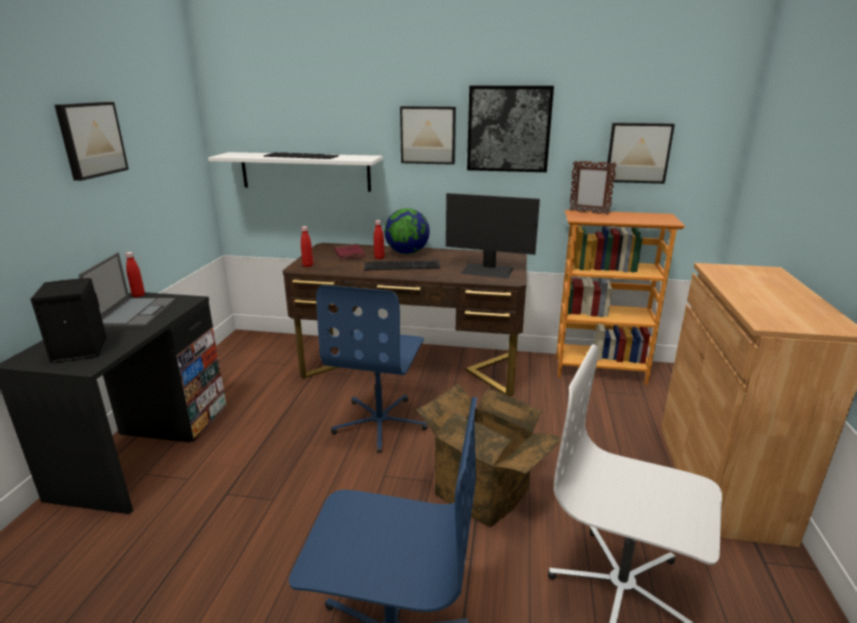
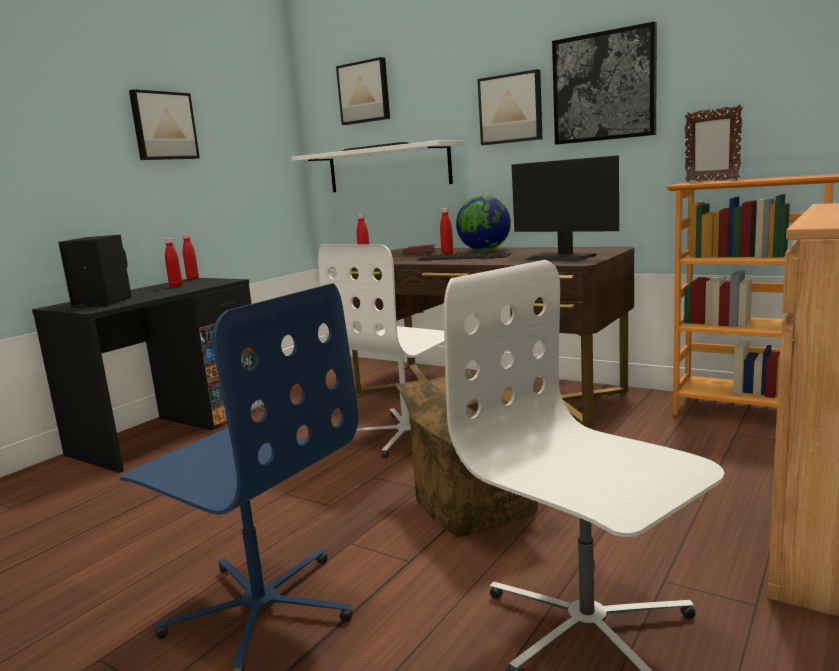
camera: 25 degrees right, 10 degrees down
(136, 312) = (176, 286): laptop -> red bottle
(380, 423) = (408, 434): blue office chair -> white office chair
(637, 153) = (783, 92): picture -> picture (364, 92)

